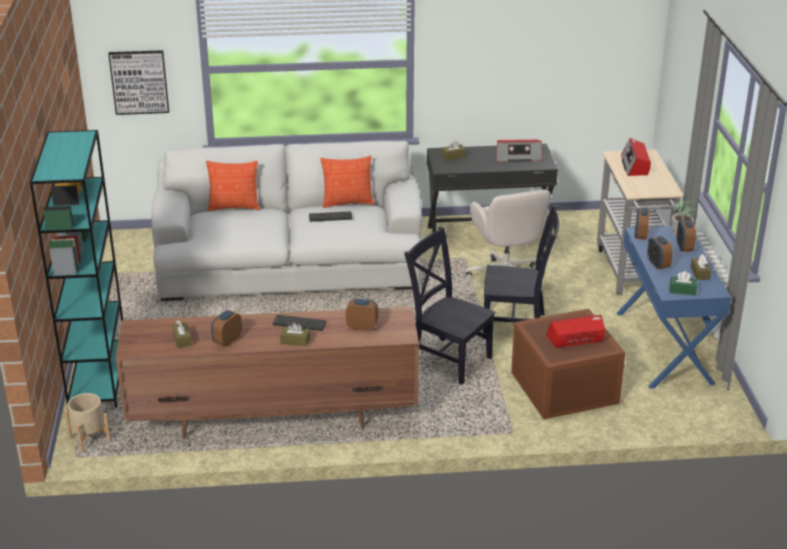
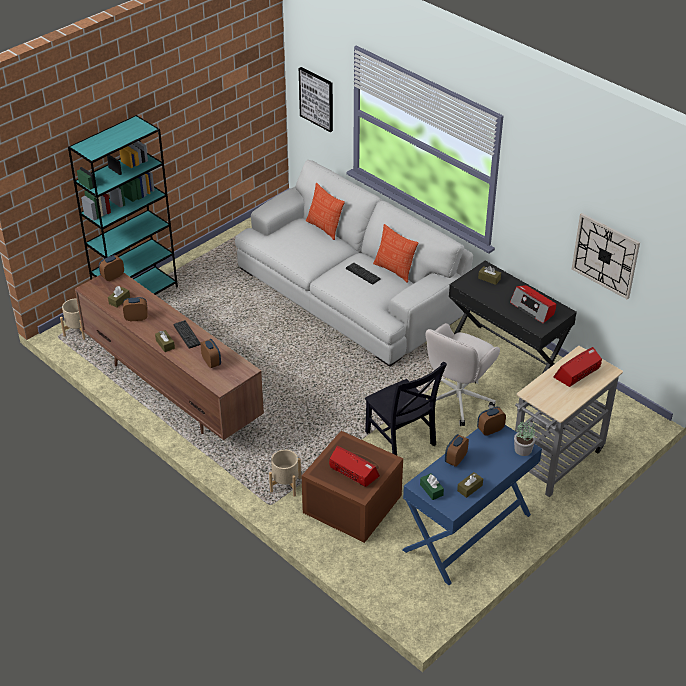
camera: 50 degrees right, 10 degrees up
(448, 359) = (321, 429): black chair -> none
(495, 412) = (285, 484): none -> beige planter
(556, 74) = (605, 255): none -> wall clock
(684, 247) = (500, 462): alarm clock -> alarm clock (112, 276)

